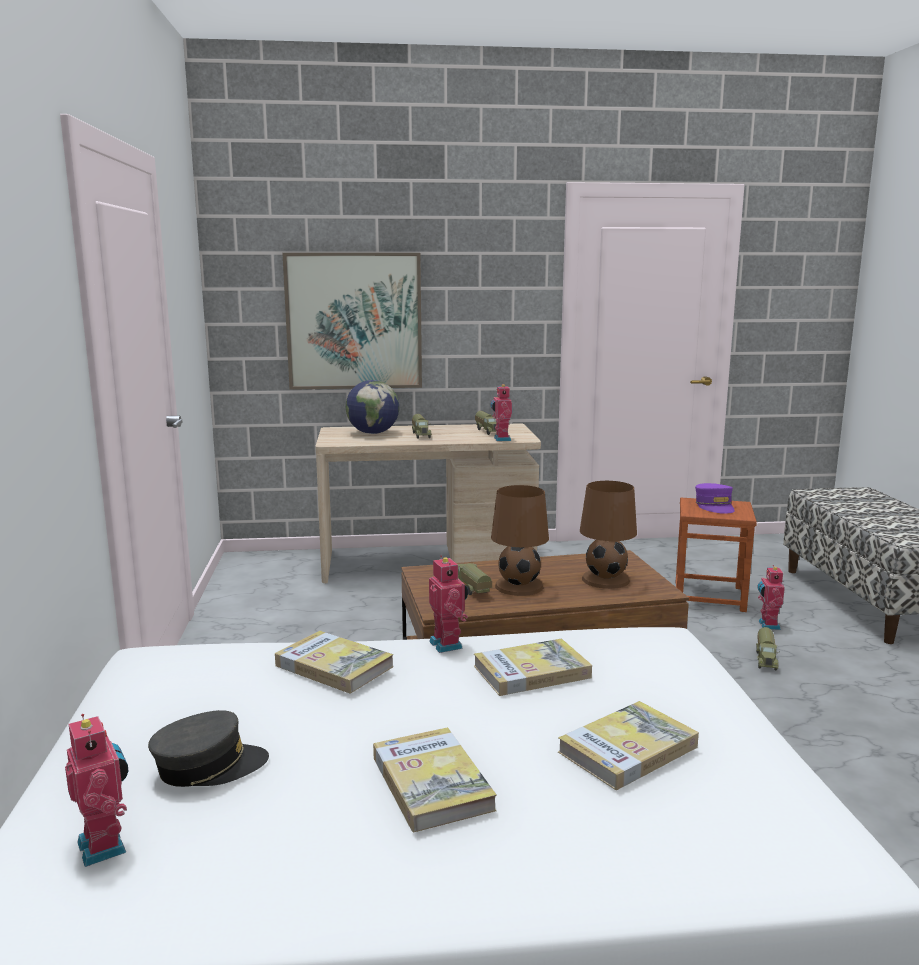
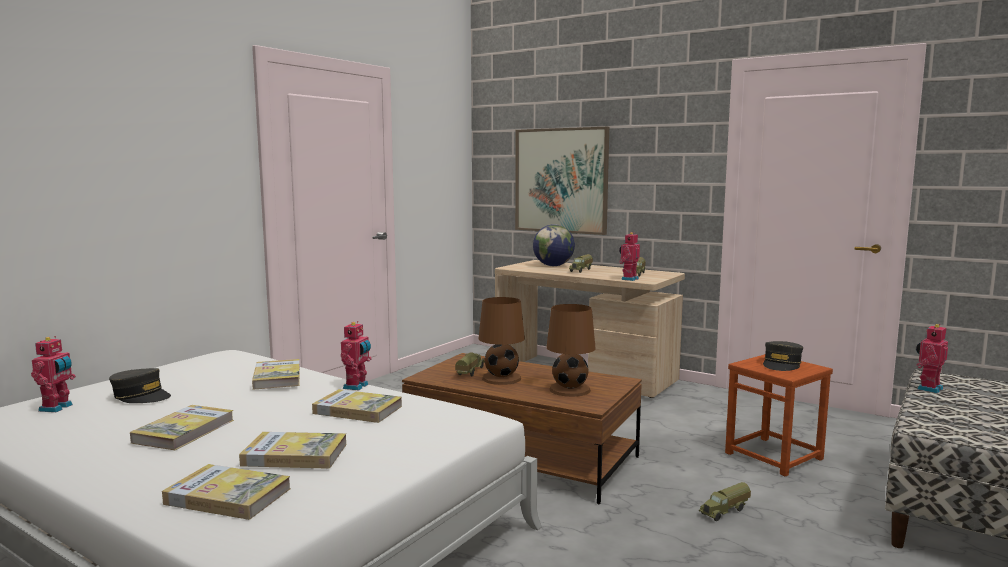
camera: 40 degrees right, 5 degrees down
(699, 828) = (228, 496): none -> book
(714, 506) = (782, 364): purple cap -> grey cap
(767, 625) = (784, 491): toy robot -> toy robot (928, 388)

